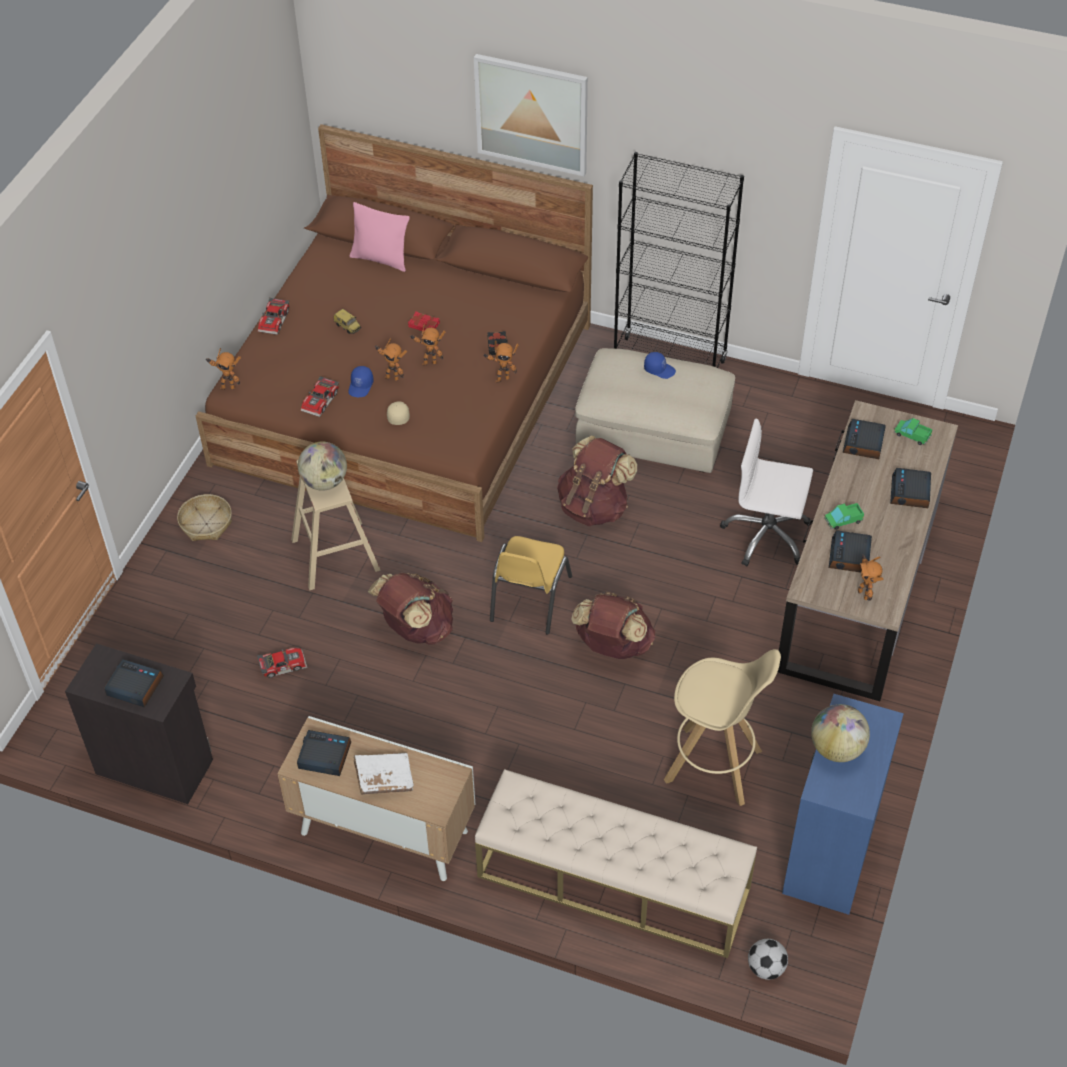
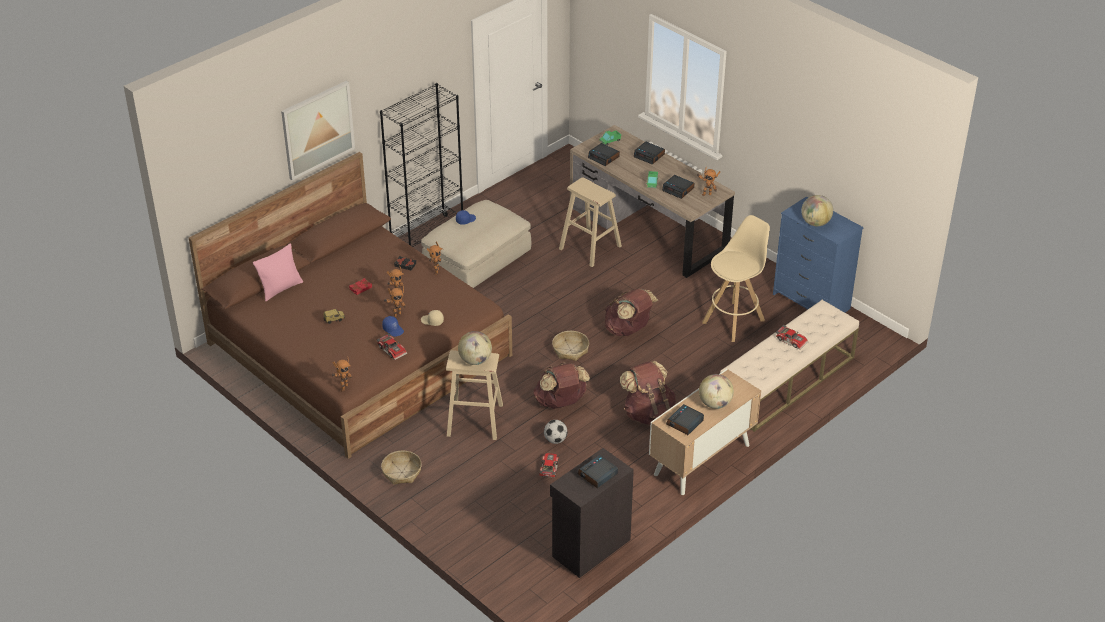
camera: 65 degrees left, 10 degrees down
(275, 320) = (298, 350): toy car -> toy car (792, 340)
(384, 779) = (715, 404): white book -> globe
(529, 598) = (570, 350): yellow chair -> basket
(594, 507) = (519, 302): brown backpack -> brown backpack (648, 413)
(765, 968) = (866, 347): football -> football (555, 440)
(766, 535) = (590, 247): white office chair -> beige stool

